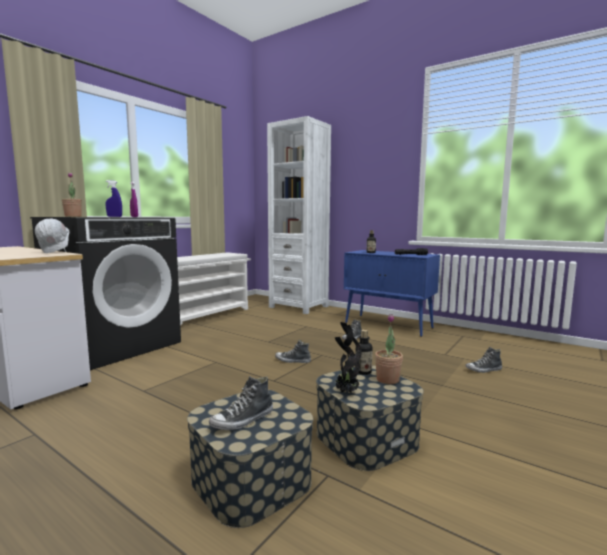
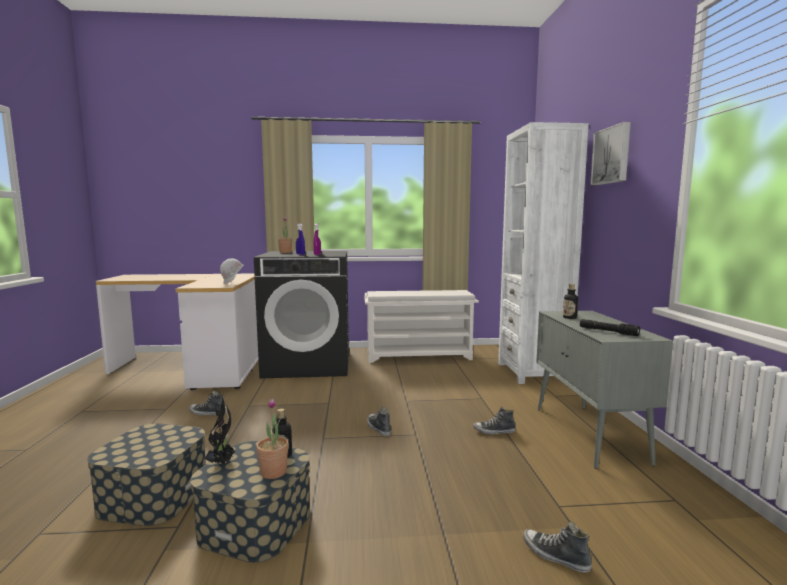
camera: 50 degrees right, 0 degrees up
(243, 420) = (140, 444): shoe -> shoe (207, 413)
(355, 149) = (612, 155): none -> picture
(389, 325) = (589, 435): blue cabinet -> grey cabinet

